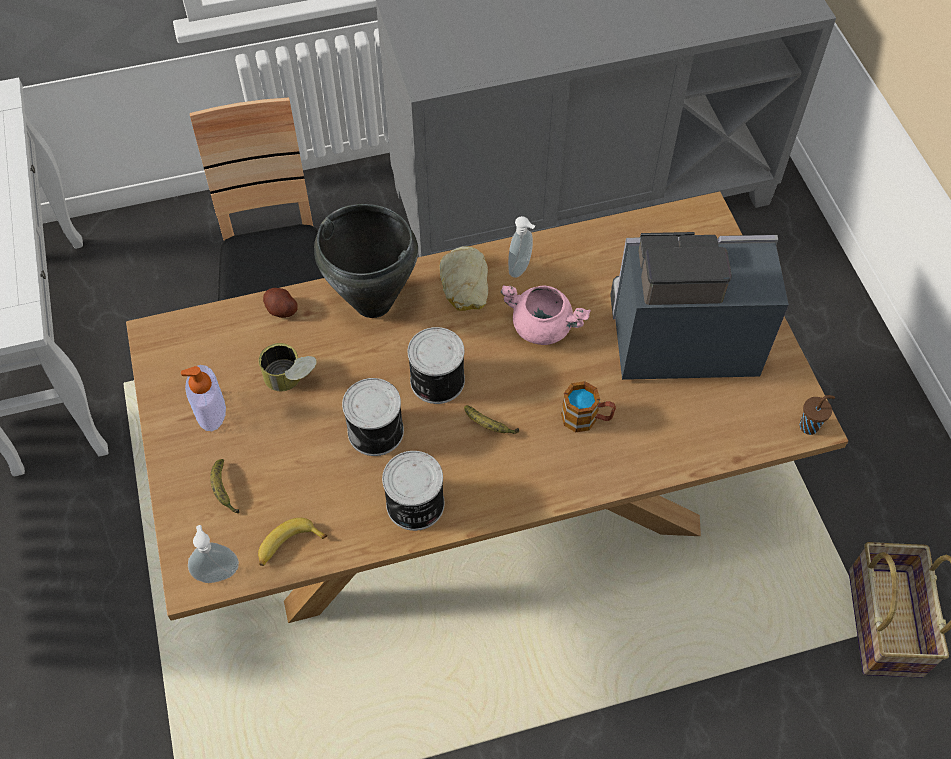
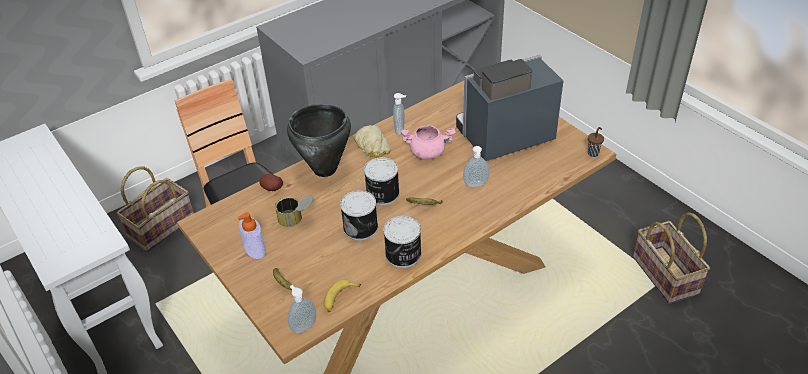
camera: 20 degrees left, 15 degrees down
(178, 258) = (161, 227): none -> basket
(586, 418) = (476, 185): mug -> soap dispenser

